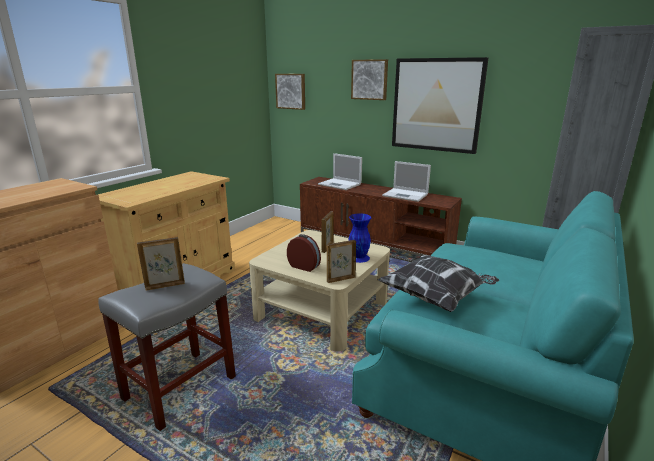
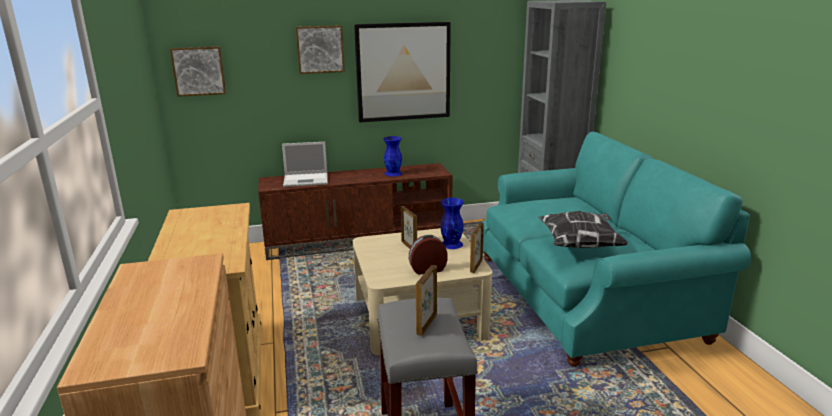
camera: 45 degrees left, 0 degrees up
(406, 195) = (393, 173): laptop -> blue vase

